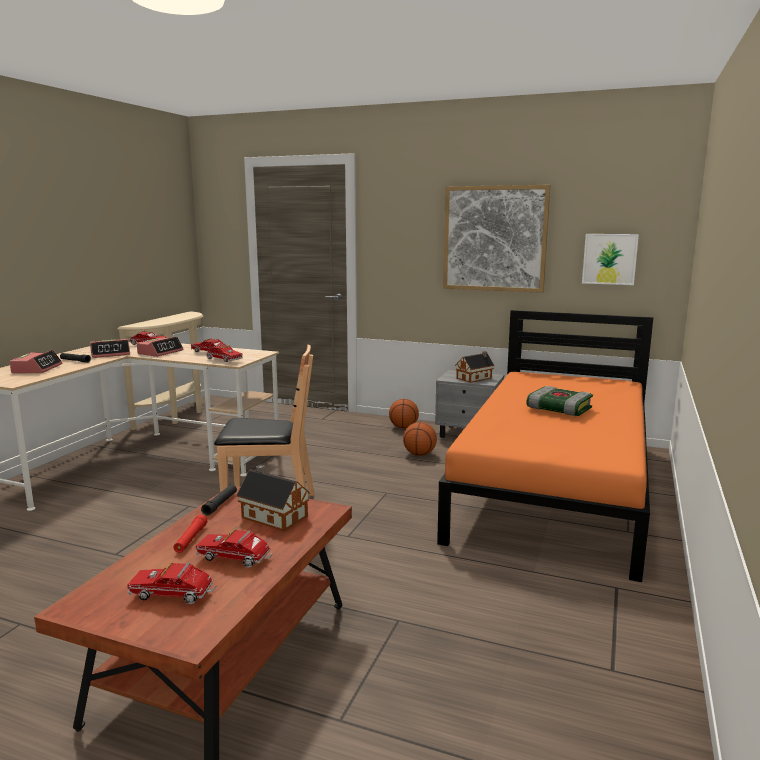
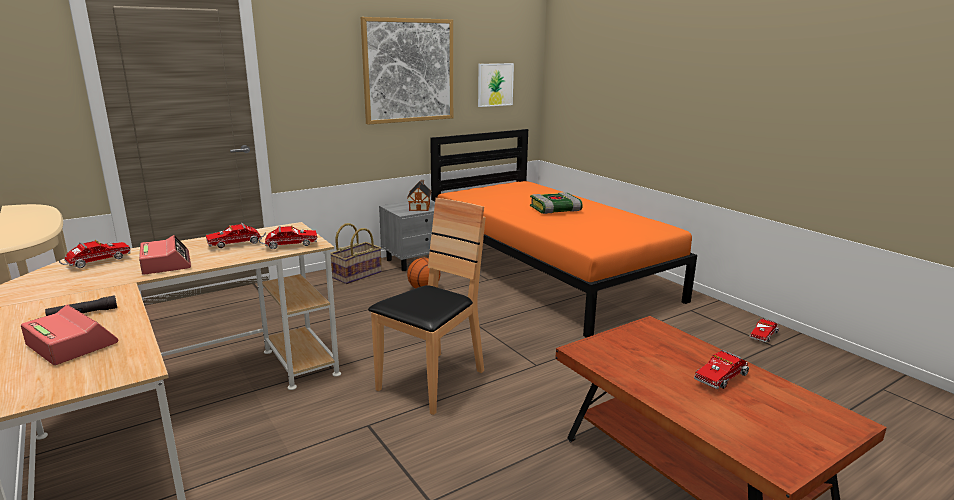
camera: 55 degrees left, 5 degrees up
(110, 354) = (96, 288): alarm clock -> none
(176, 595) = (775, 415): toy truck -> toy truck (763, 336)
(191, 539) = (669, 389): red flashlight -> none
(220, 504) = (599, 361): black flashlight -> none
(273, 516) = (646, 346): toy house -> none
(403, 427) = (357, 274): basketball -> basket

